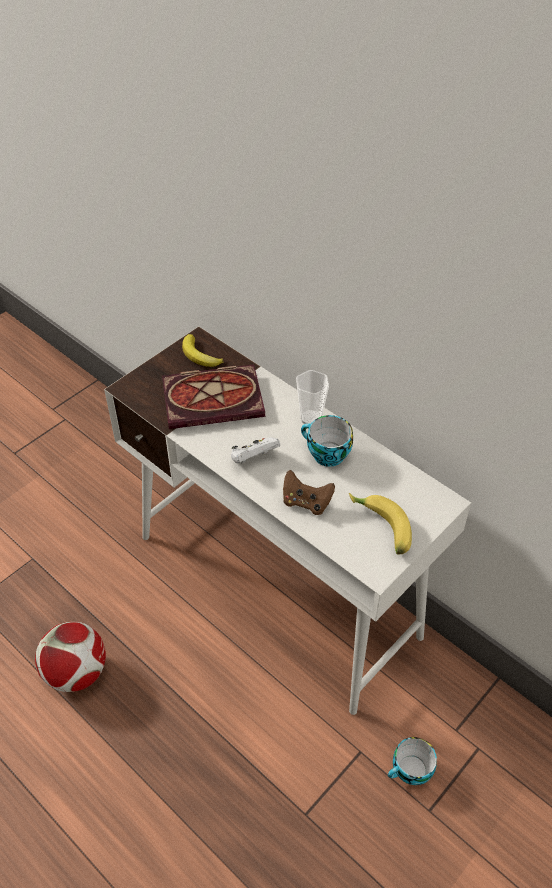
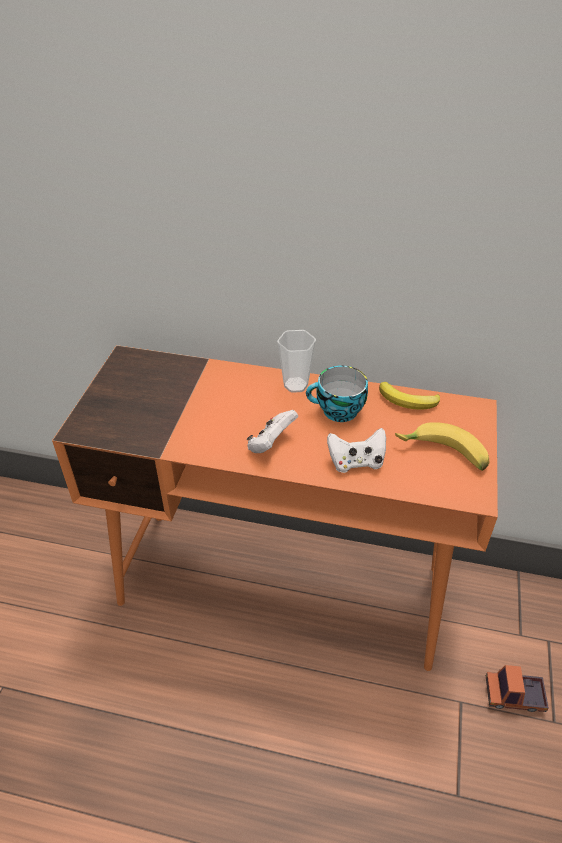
camera: 30 degrees left, 5 degrees down
(77, 672) = (130, 787): football -> none
(199, 355) = (138, 370): banana -> banana (408, 401)
(215, 398) = (186, 403): book -> none
(278, 586) = (283, 585): white desk -> orange desk
(306, 502) = (356, 462): brown game controller -> white game controller
(410, 772) = (514, 695): cup -> toy truck

